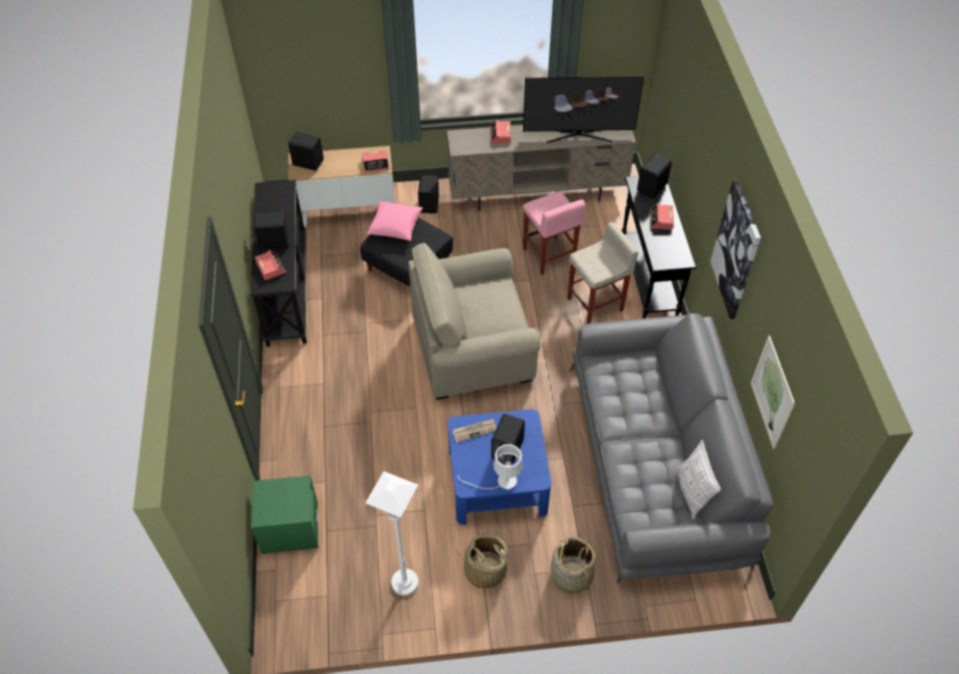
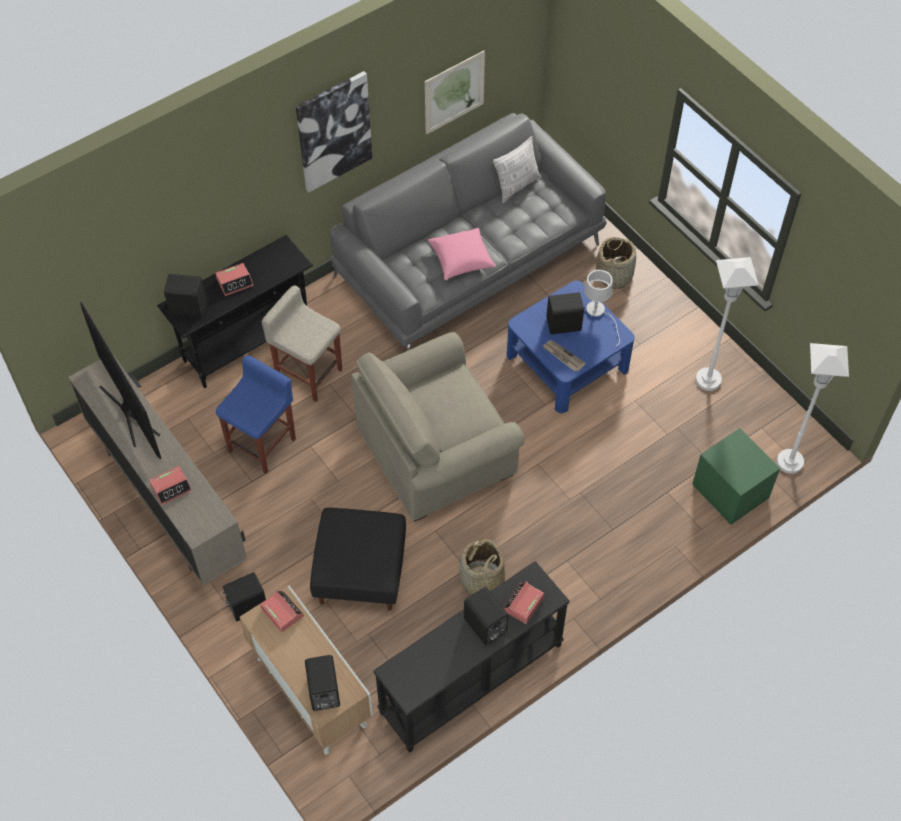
camera: 120 degrees left, 5 degrees up
(279, 595) = (789, 462): none -> white floor lamp
(394, 227) = (348, 568): pink pillow -> pink pillow (461, 261)
(472, 349) = (436, 452): beige armchair -> beige armchair turned 105 degrees clockwise
(485, 570) = (654, 332): basket -> basket (481, 580)
(549, 256) = (263, 444): pink stool -> blue stool

